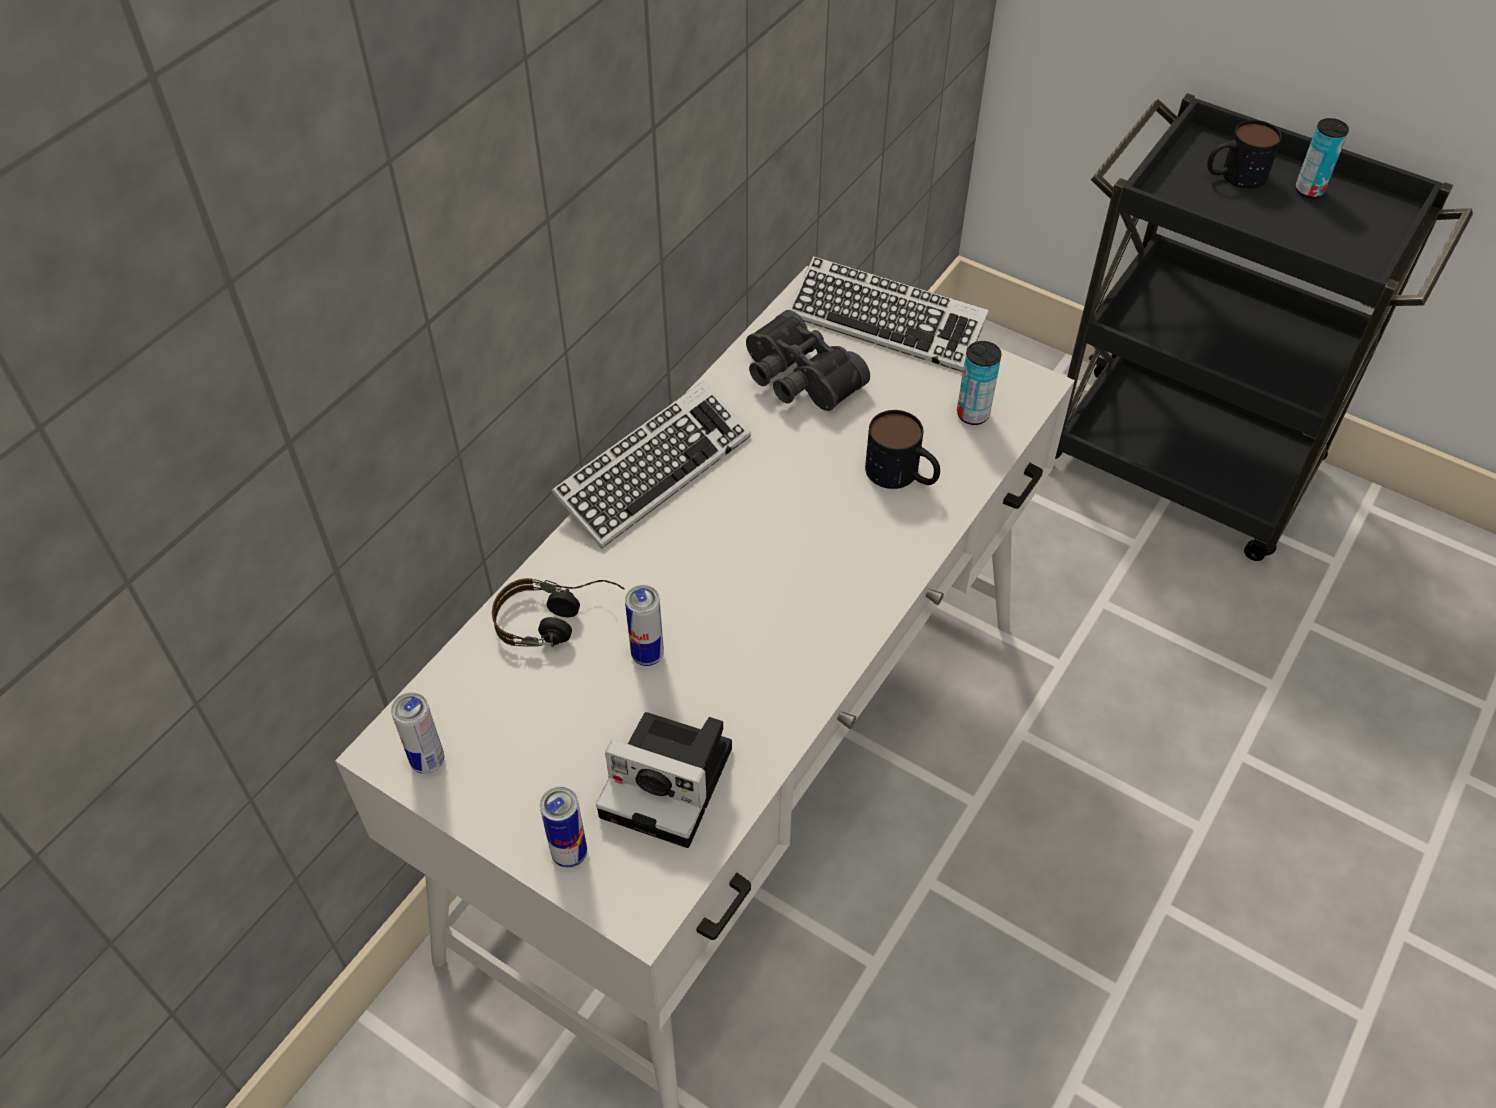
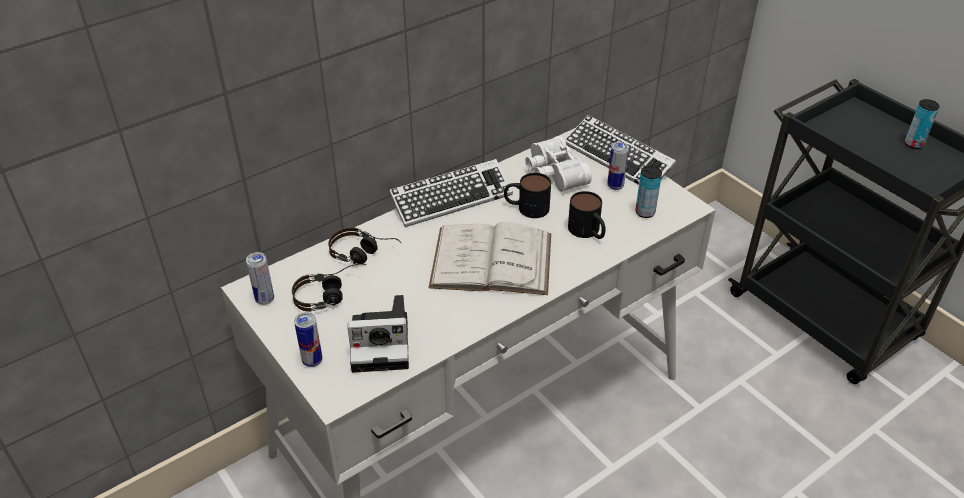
camera: 20 degrees right, 10 degrees down
(539, 716) = (331, 294): none -> headphones
(647, 655) = (402, 281): can -> can (615, 186)
(672, 782) = (383, 343): camera -> camera turned 45 degrees counterclockwise
(775, 572) = (491, 260): none -> white book
(797, 379) = (553, 174): black binoculars -> white binoculars
(1234, 176) = (867, 128): mug -> mug (526, 207)

